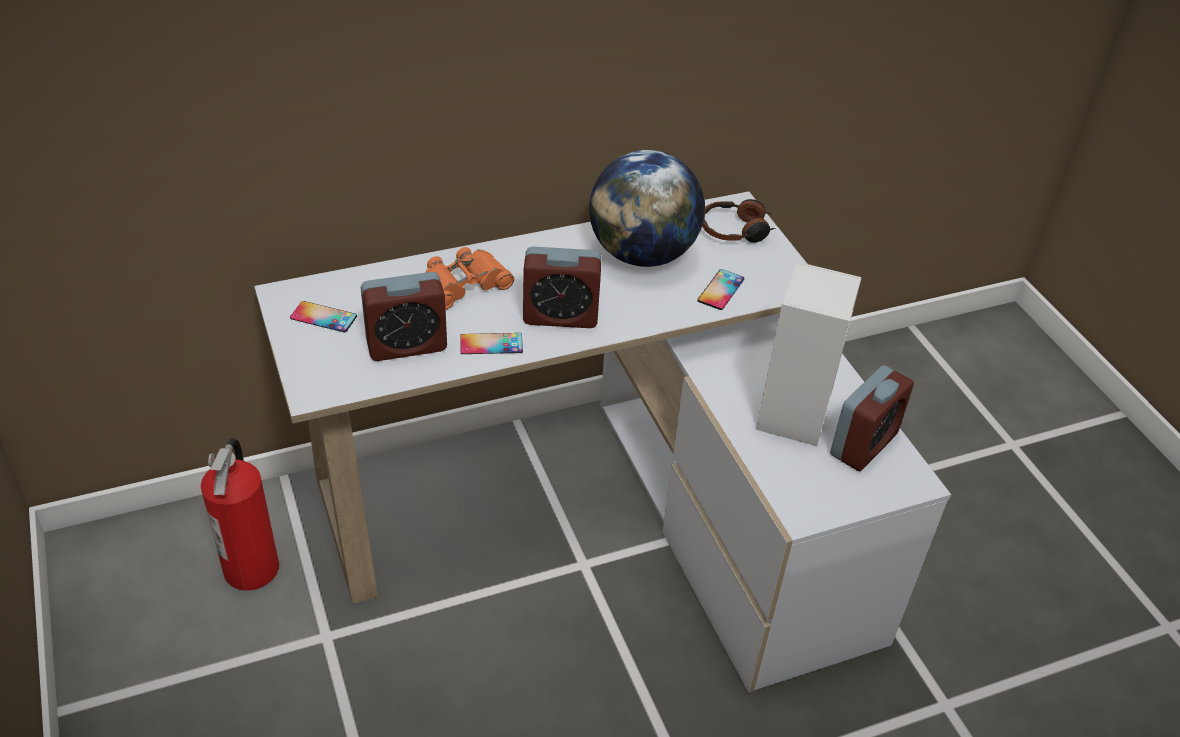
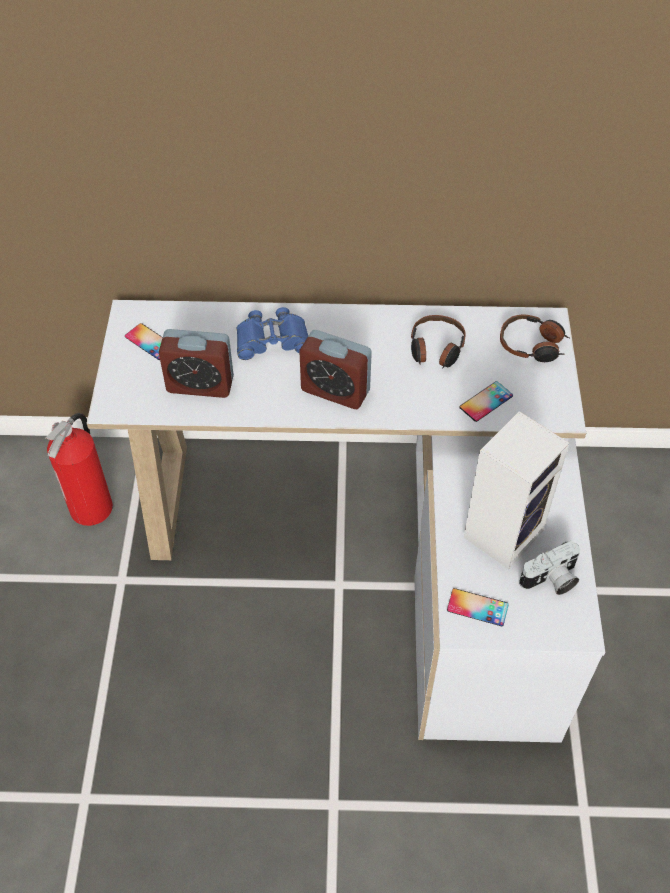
camera: 25 degrees right, 10 degrees up
(464, 284) = (272, 340): orange binoculars -> blue binoculars
(491, 344) = (266, 402): phone -> phone (477, 607)
(642, 254) = (436, 349): globe -> headphones
(863, 444) = (551, 580): alarm clock -> camera

